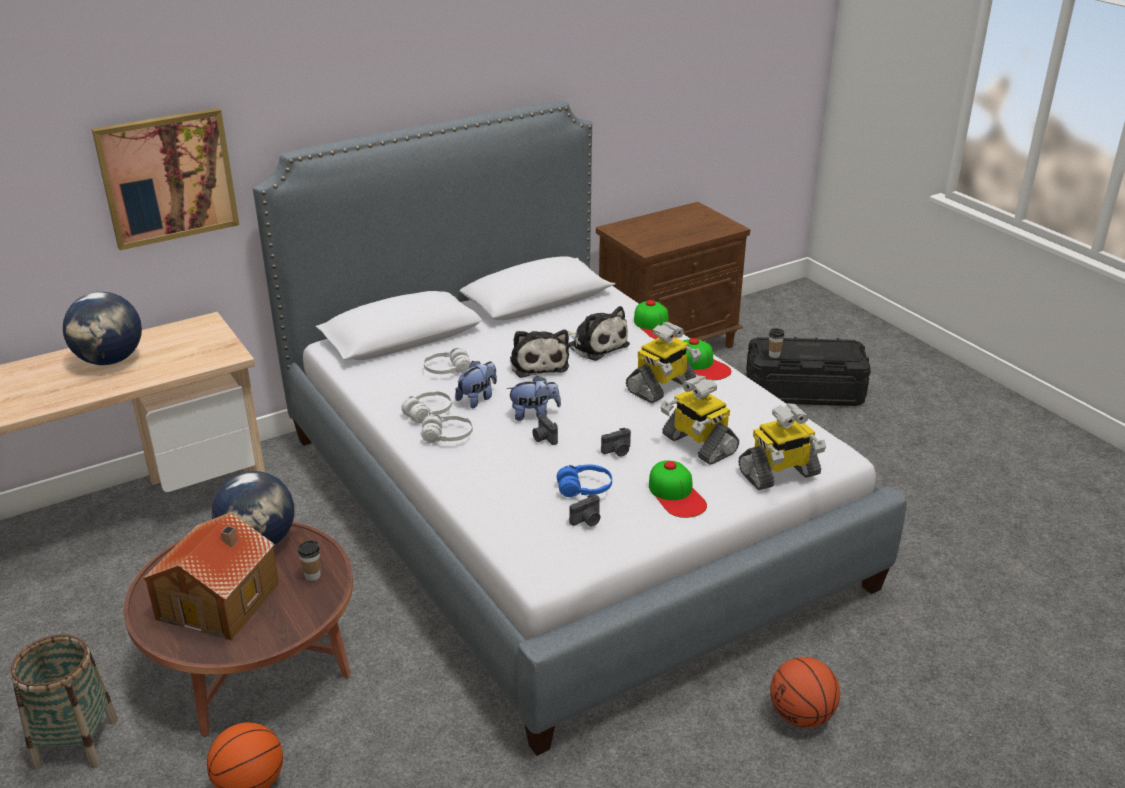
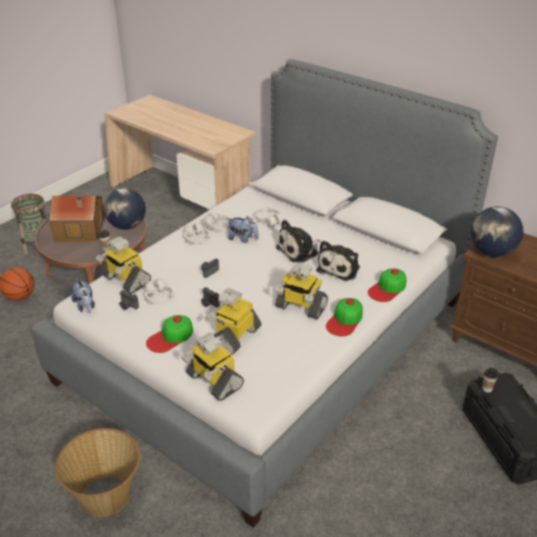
camera: 70 degrees right, 5 degrees up
(110, 360) = (190, 122): globe -> globe (491, 252)
(167, 177) = (246, 47): picture -> none
(519, 514) = (125, 280): none -> toy robot
(534, 414) = (235, 262): plush toy -> plush toy (85, 306)
(584, 489) = (159, 298): blue headphones -> white headphones
(801, 715) = (106, 496): basketball -> basket

